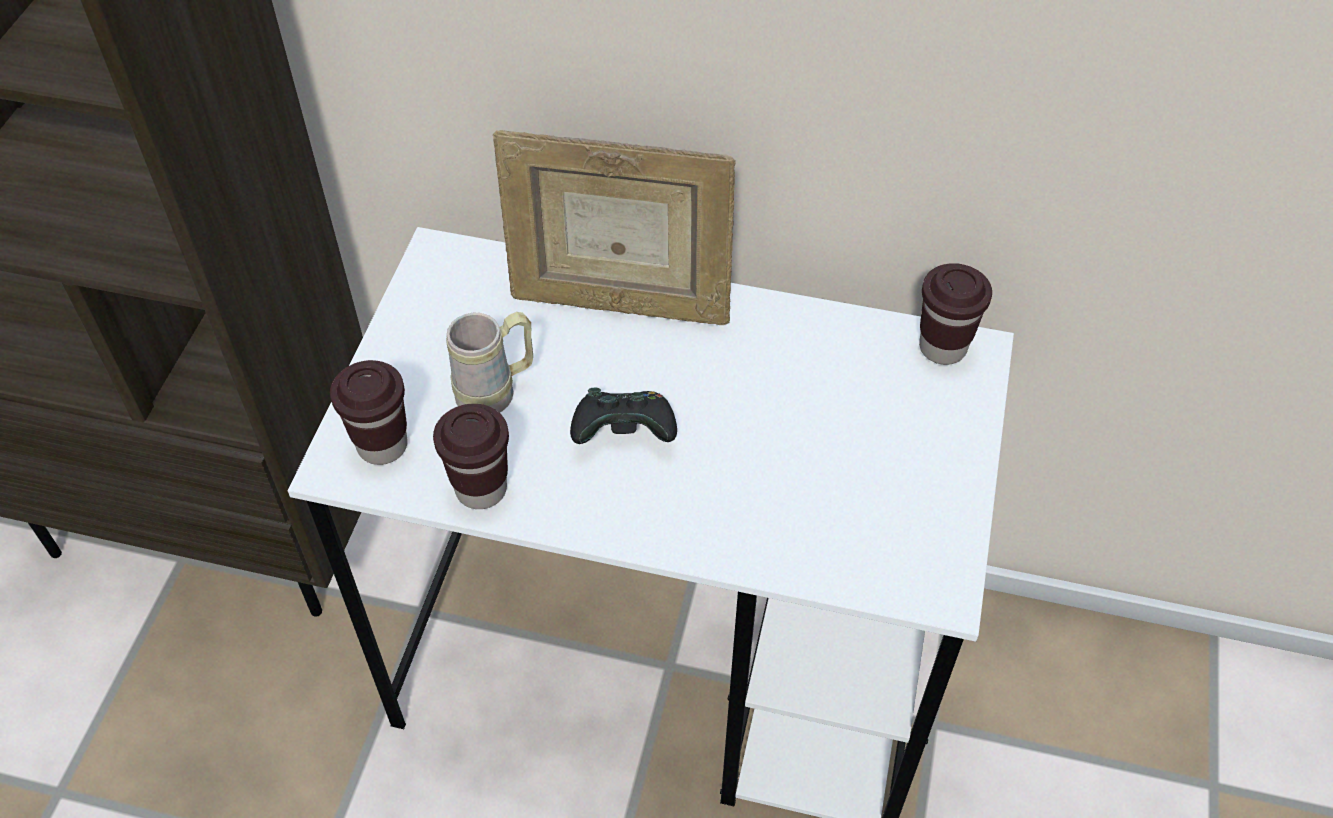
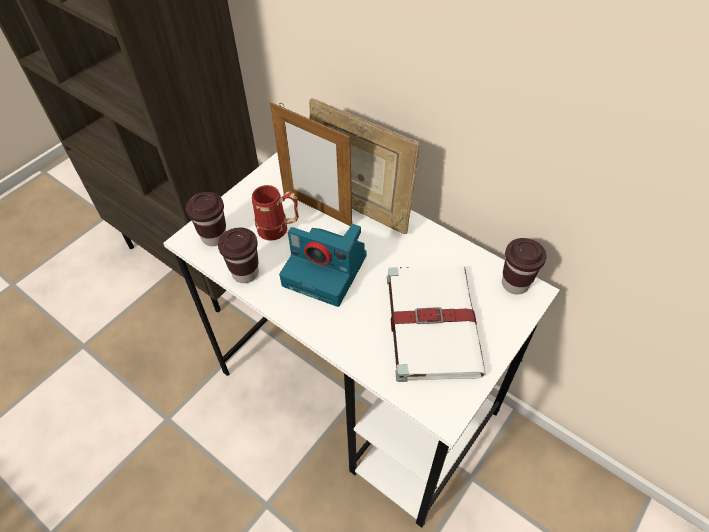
camera: 25 degrees right, 0 degrees up
(497, 392) = (279, 230): beige mug -> red mug
(544, 331) = (317, 209): none -> picture frame
(624, 433) = (327, 270): black game controller -> camera
(845, 456) = (431, 322): none -> white book

